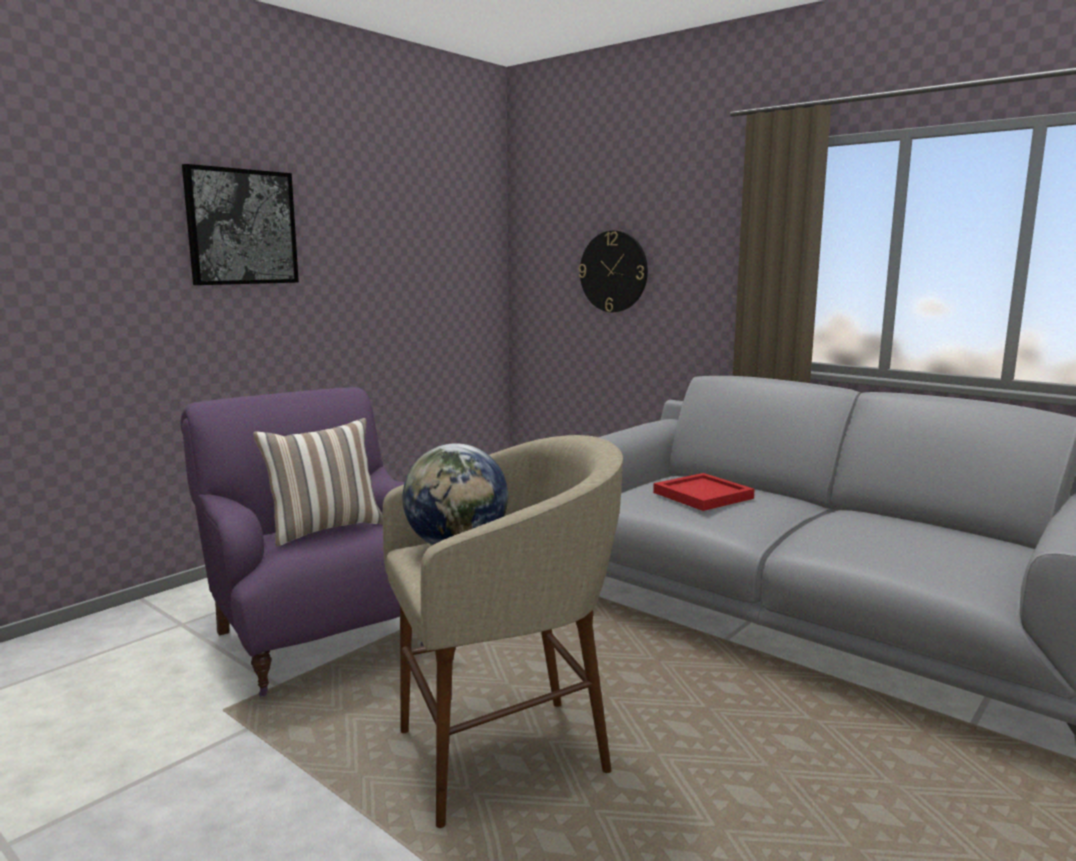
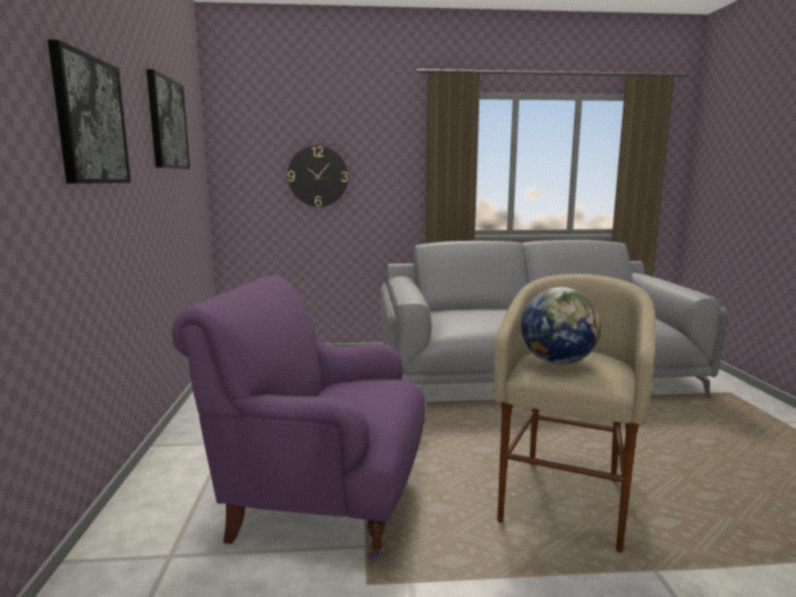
camera: 45 degrees left, 0 degrees up
(324, 528) = (359, 395): pillow -> none
(403, 217) = (167, 124): none -> picture
(704, 495) = (485, 315): red tray -> none

